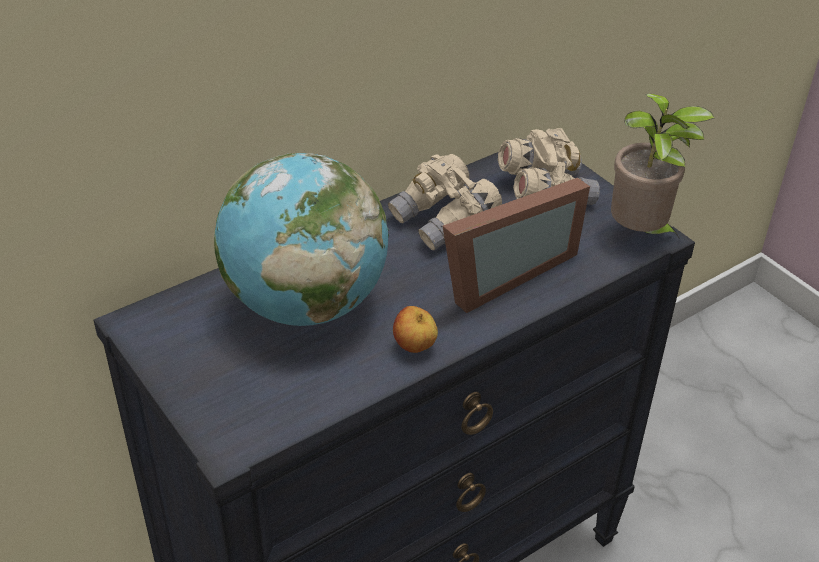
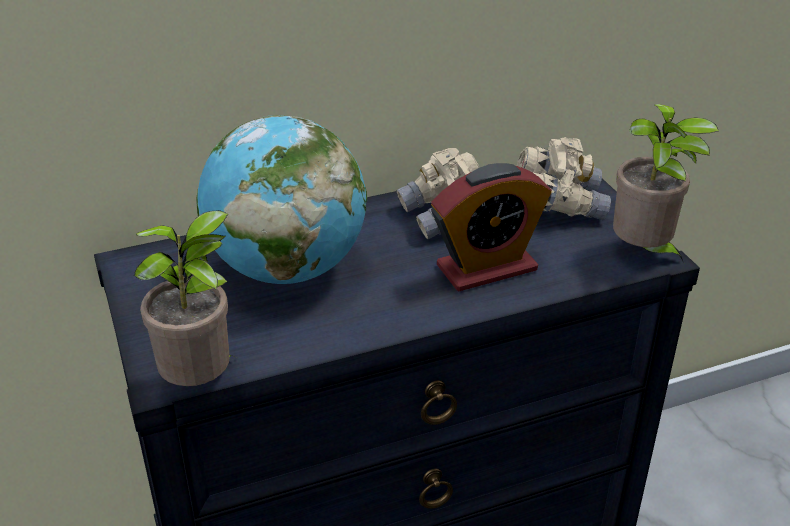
camera: 15 degrees right, 5 degrees down
(271, 442) = (202, 382): none -> potted plant
(414, 347) = (375, 321): apple -> none
(501, 273) = (486, 268): picture frame -> alarm clock

